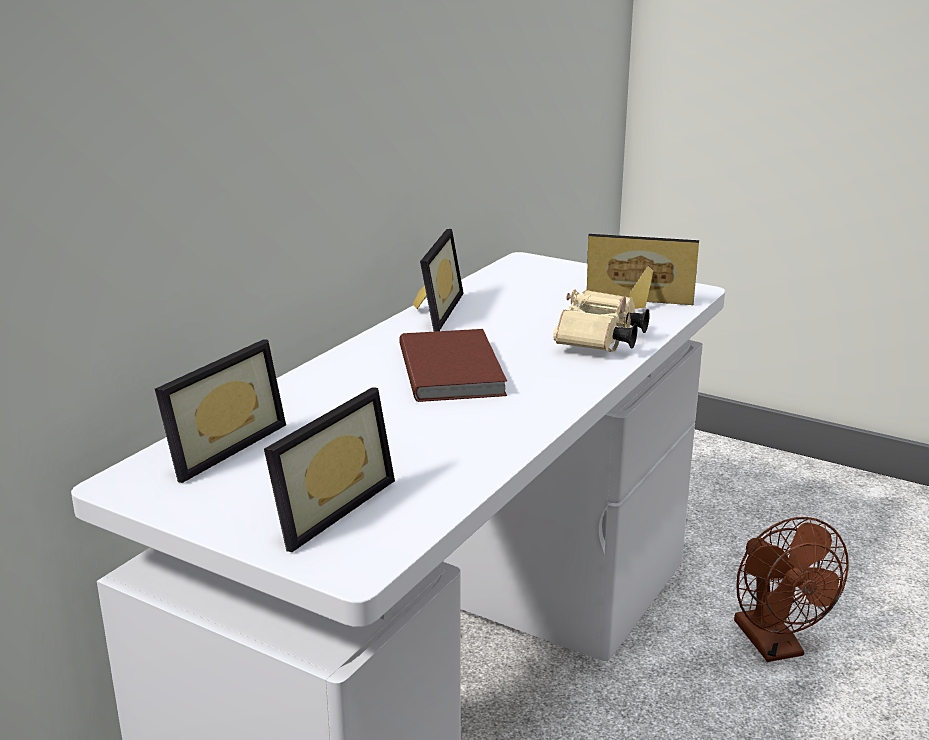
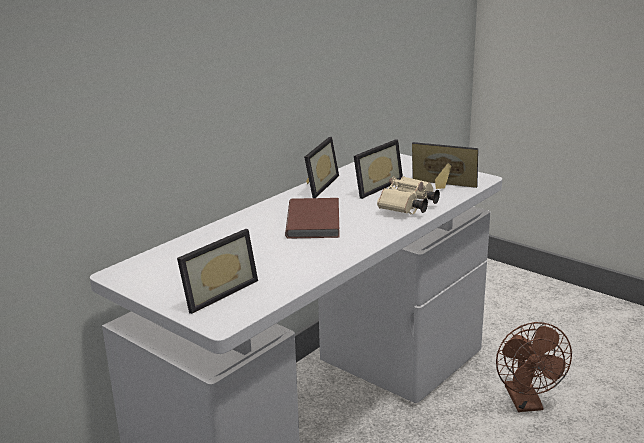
camera: 10 degrees right, 0 degrees up
(217, 446) = (170, 257): picture frame -> picture frame (373, 186)

